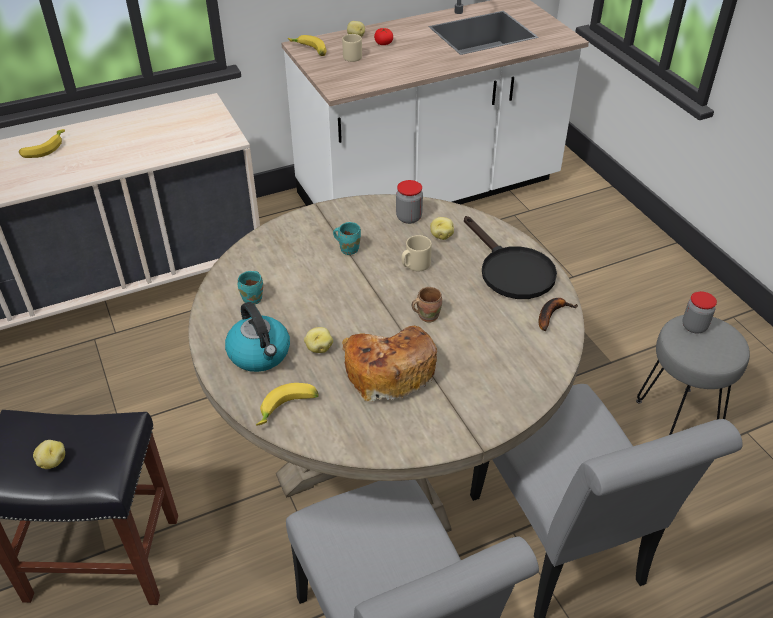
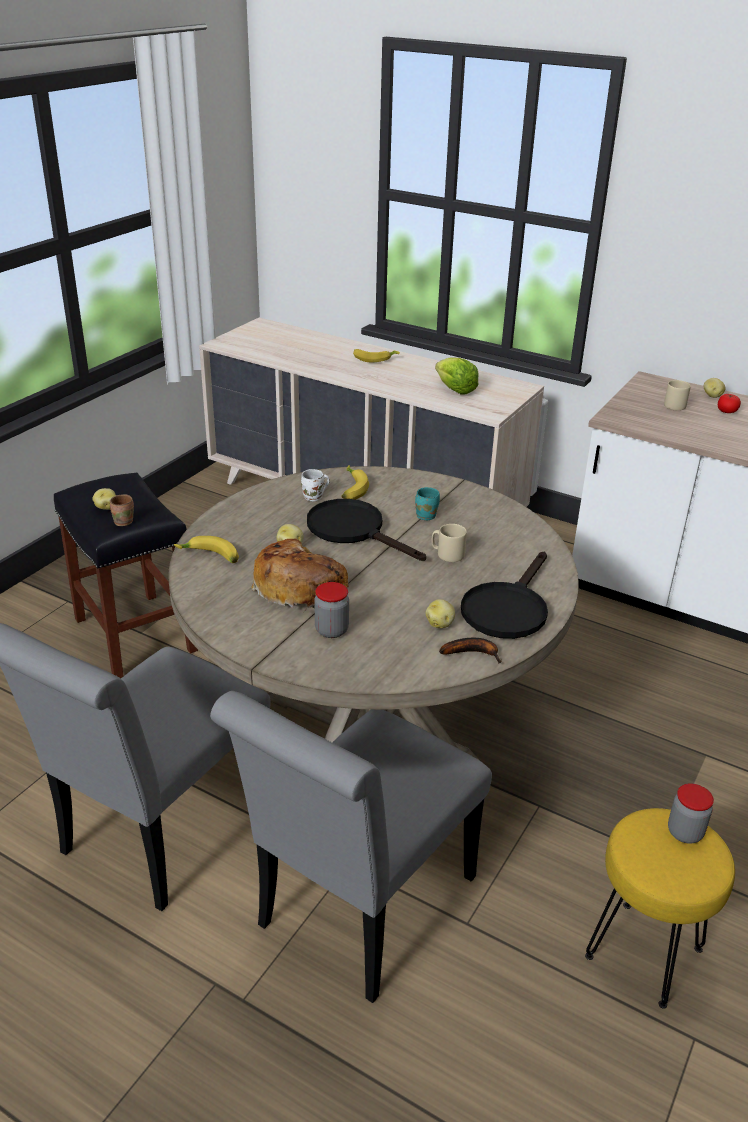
camera: 55 degrees right, 10 degrees down
(164, 136) = (455, 389): none -> lettuce
(254, 298) = (314, 497): turquoise mug -> white mug
(260, 354) = (256, 524): kettle -> none
(308, 51) = (648, 385): banana -> banana (350, 489)
(331, 299) = (354, 530): none -> black frying pan
(409, 217) = (508, 529): jar -> jar (331, 630)
(426, 315) = (388, 583): brown mug -> brown mug (123, 521)
(441, 236) = (506, 554): potato -> potato (440, 624)
(678, 416) = (644, 954): grey stool -> yellow stool

